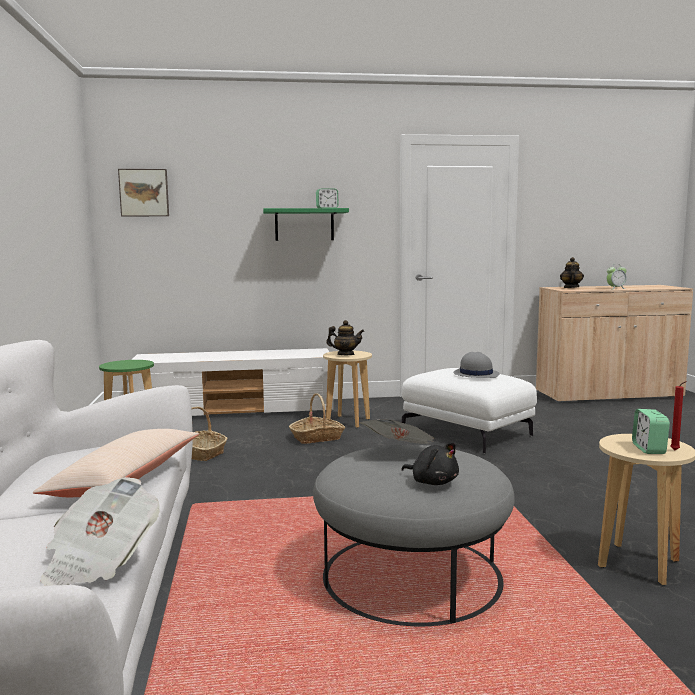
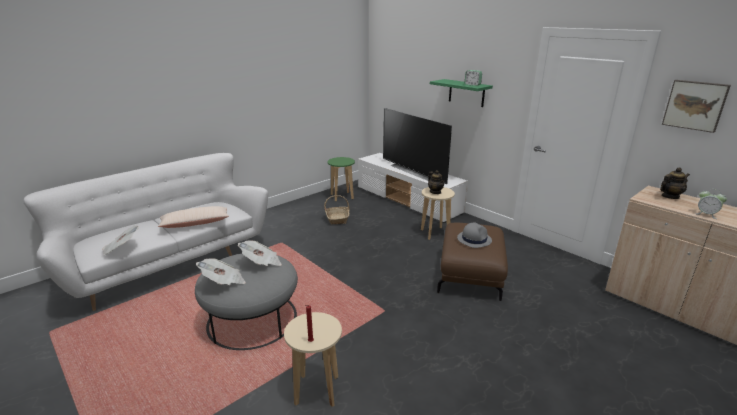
camera: 55 degrees right, 15 degrees up
(144, 193) = (389, 61): picture -> picture (695, 105)
(249, 355) = (415, 171): none -> television
(317, 438) = (396, 235): basket -> none
(432, 482) = (223, 282): black plush toy -> newspaper
(467, 433) = (470, 276): white ottoman -> brown ottoman
(649, 449) = (306, 331): alarm clock -> none

